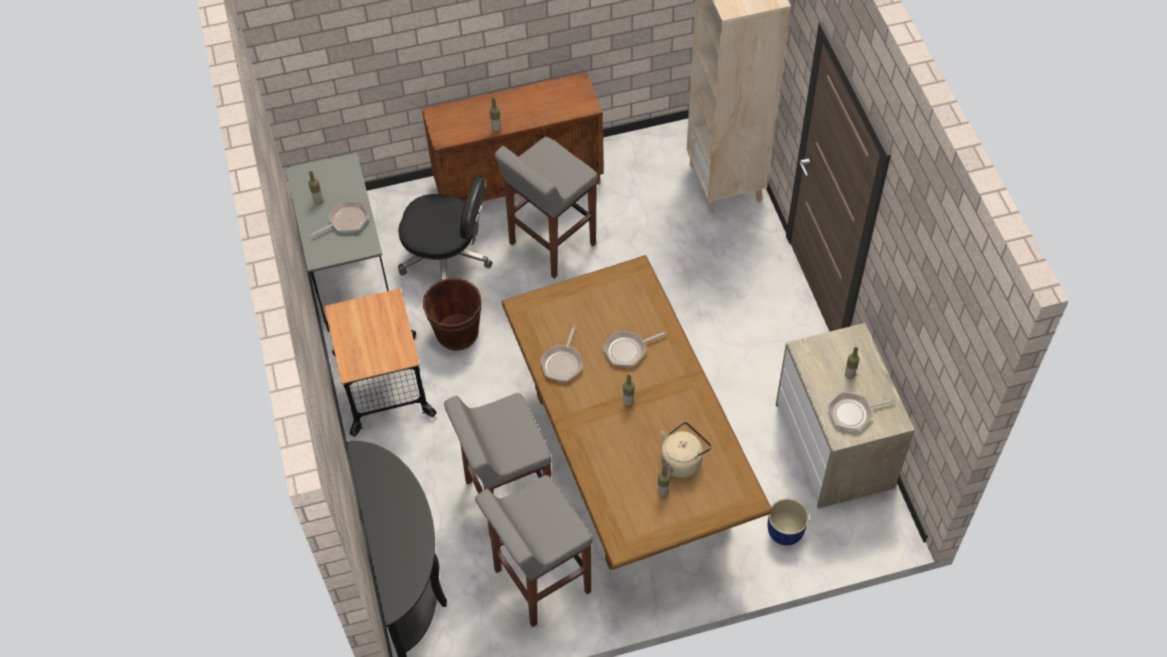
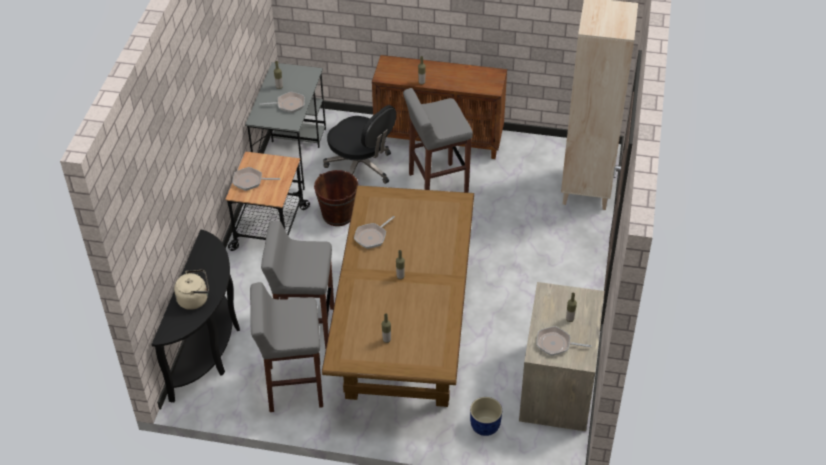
camera: 25 degrees right, 10 degrees down
(628, 350) = (421, 245): frying pan -> frying pan (250, 181)
(683, 460) = (413, 326): beige kettle -> beige kettle (195, 299)

